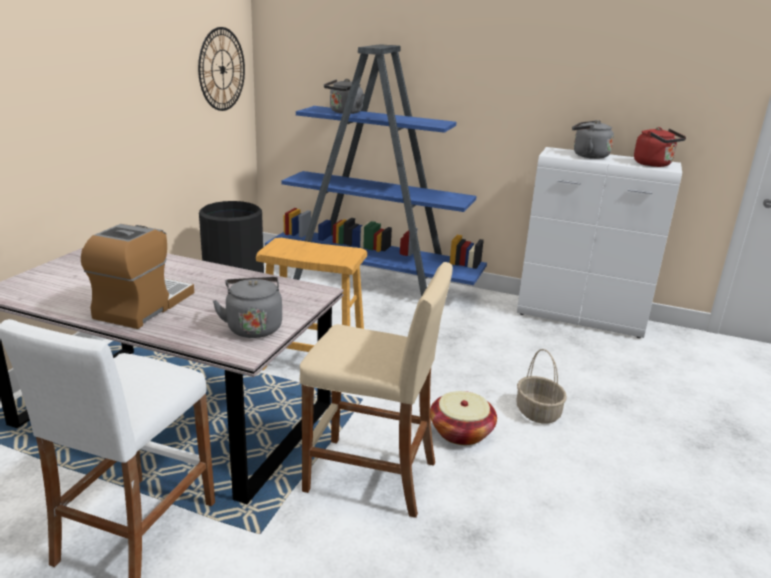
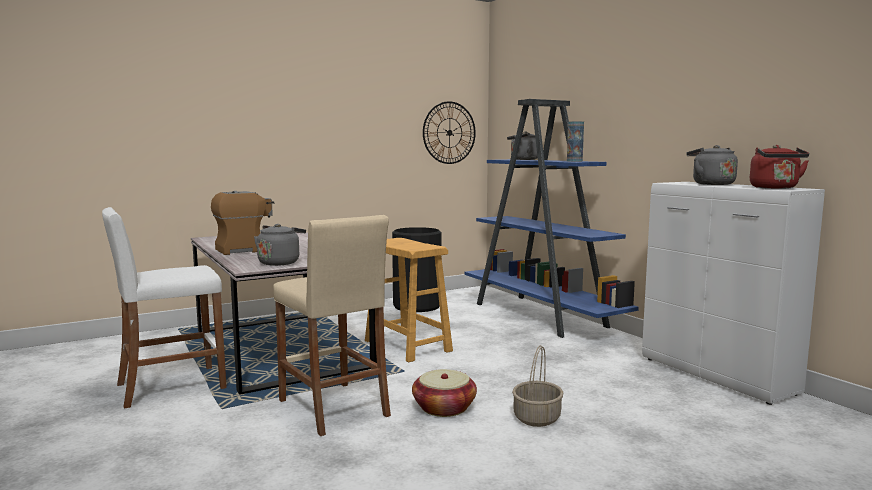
camera: 40 degrees right, 15 degrees down
(429, 122) = (574, 161): none -> vase

